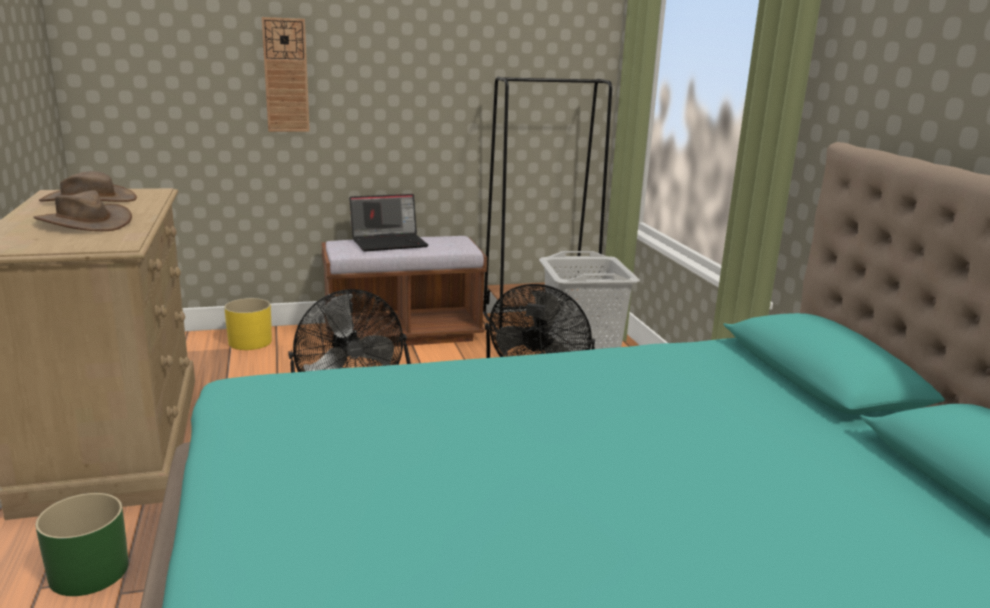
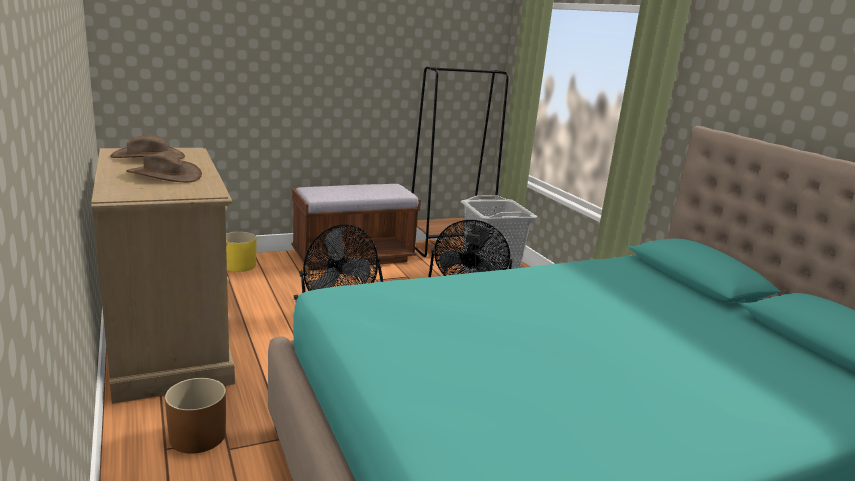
camera: 10 degrees left, 0 degrees up
(88, 571) = (197, 436): green planter -> brown planter
(286, 75) = (270, 61): wall clock -> none
(390, 242) = (347, 189): laptop -> none

